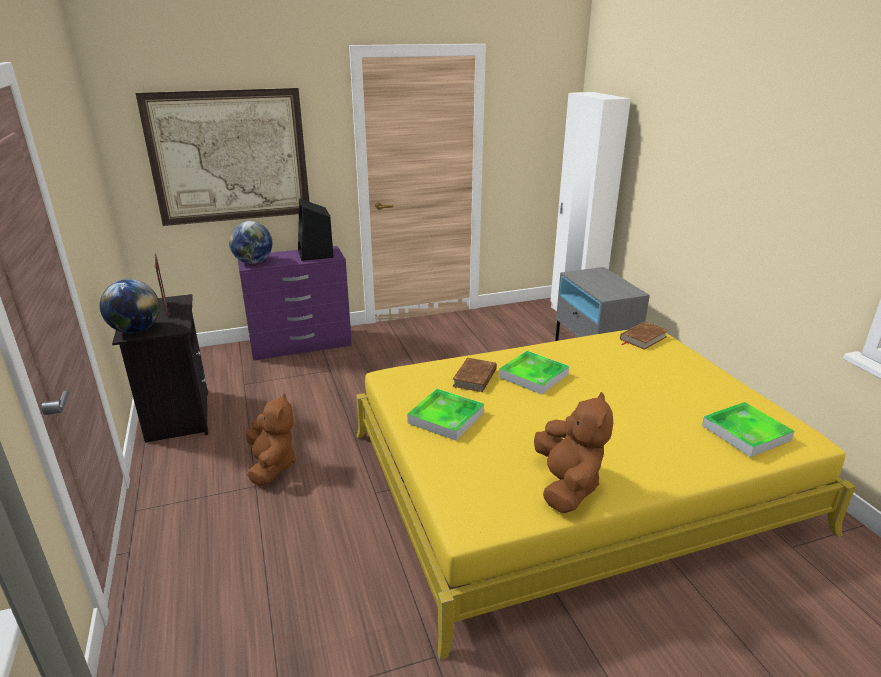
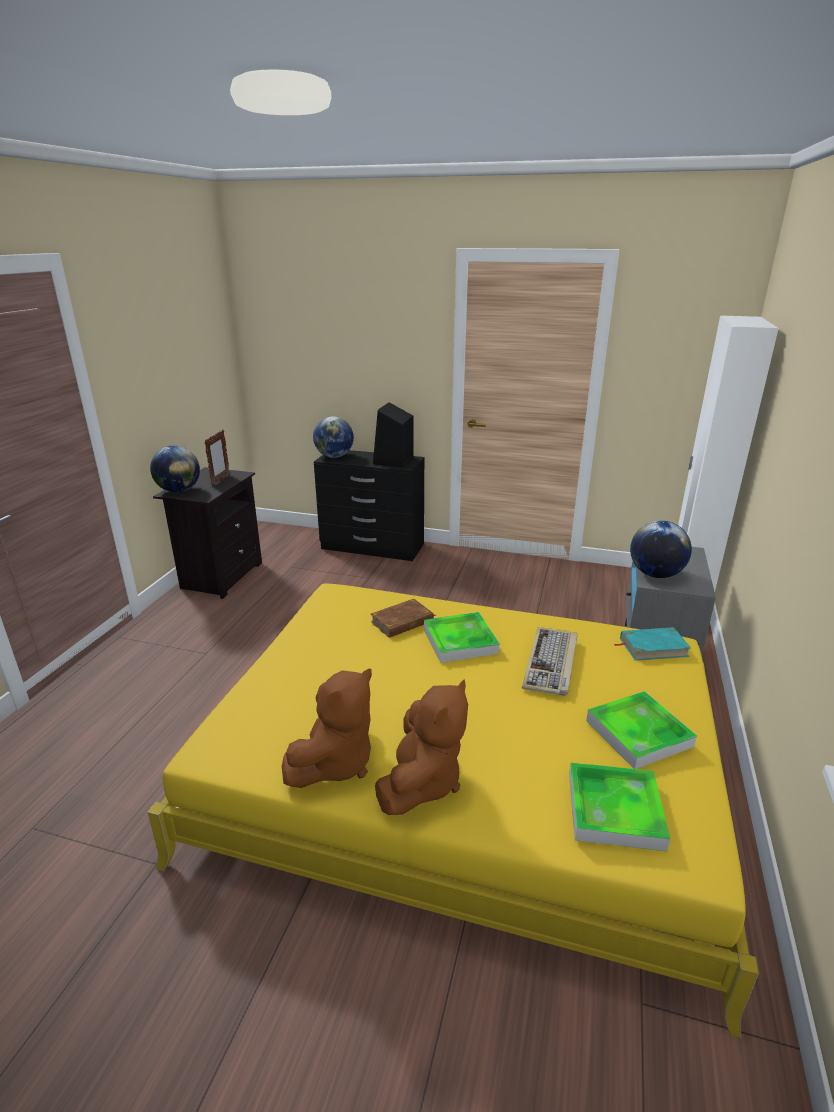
camera: 35 degrees right, 0 degrees up
(229, 157) = (334, 353): picture -> none
(271, 466) = (234, 642): brown plush toy -> brown plush toy (422, 782)
(301, 344) = (372, 547): purple dresser -> black dresser
(446, 418) = (324, 648): tray -> tray (638, 733)
(601, 291) = (655, 574): none -> globe
(605, 368) = (551, 663): none -> keyboard
(642, 338) = (653, 647): brown book -> turquoise book

